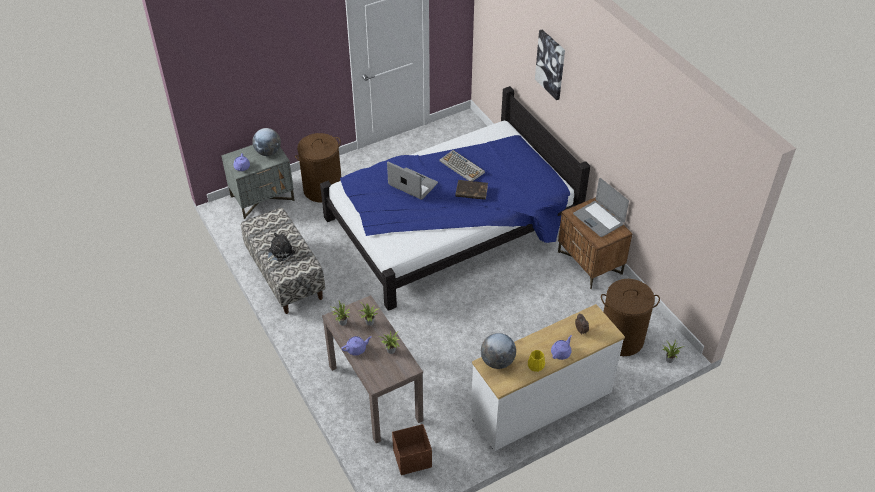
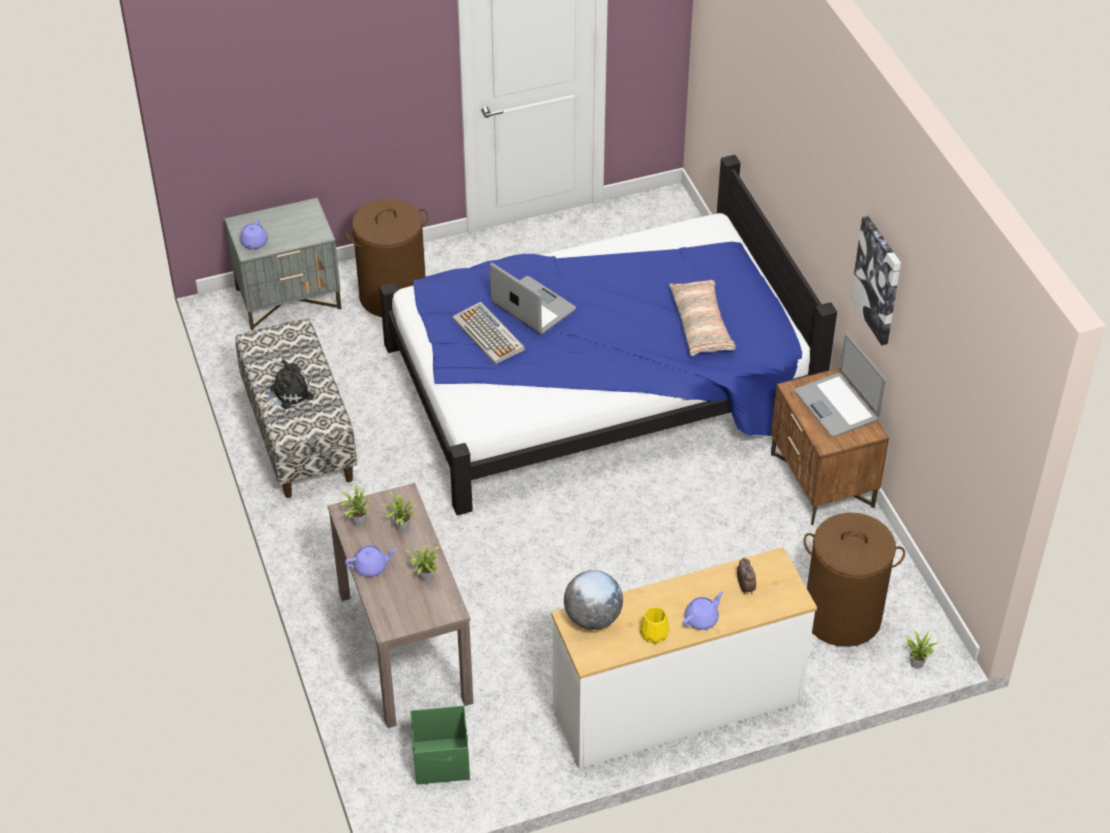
camera: 10 degrees right, 0 degrees up
(268, 152) = (303, 222): globe -> none
(413, 459) = (442, 761): brown storage box -> green storage box
(462, 167) = (625, 286): keyboard -> keyboard (489, 334)
(471, 191) = (629, 331): brown book -> none
(510, 183) = (701, 325): none -> pillow
(551, 64) = (790, 128): picture -> picture (878, 280)

